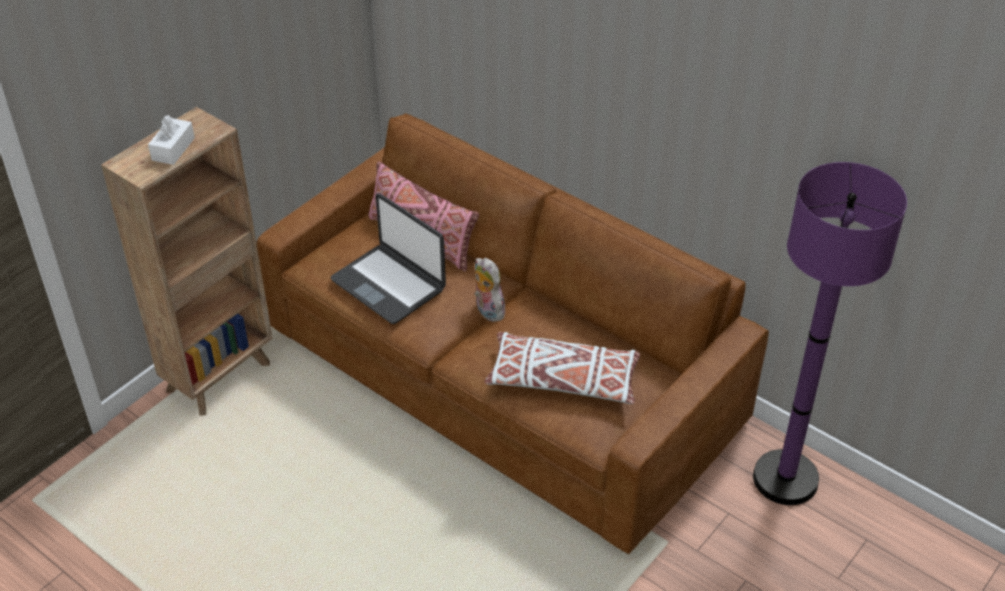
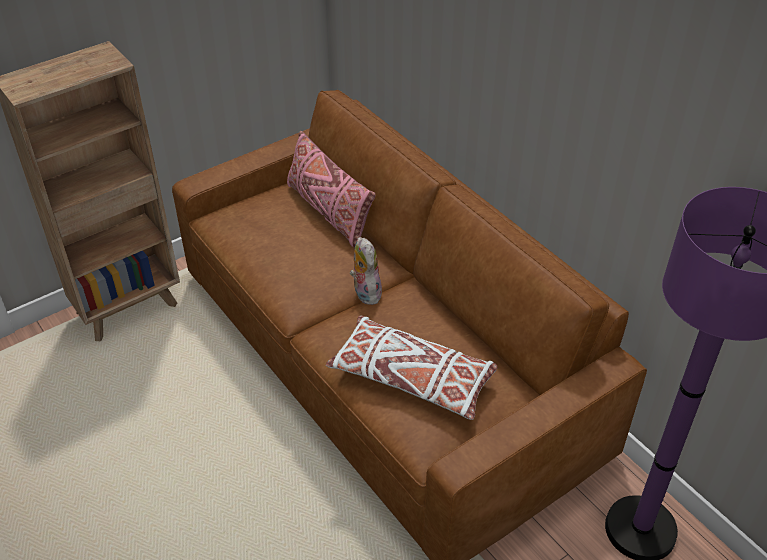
camera: 15 degrees right, 0 degrees up
(173, 149) = (64, 74): white tissue box -> none
(389, 284) = (279, 249): laptop -> none

